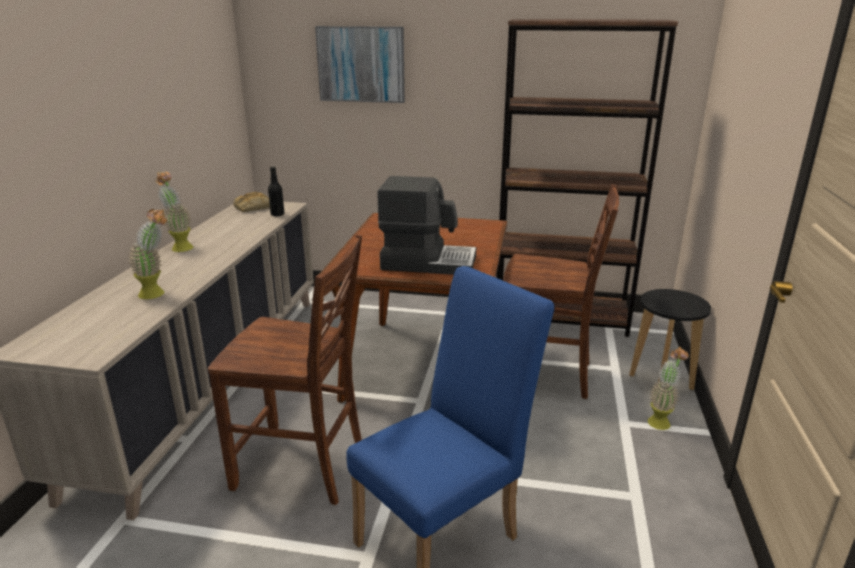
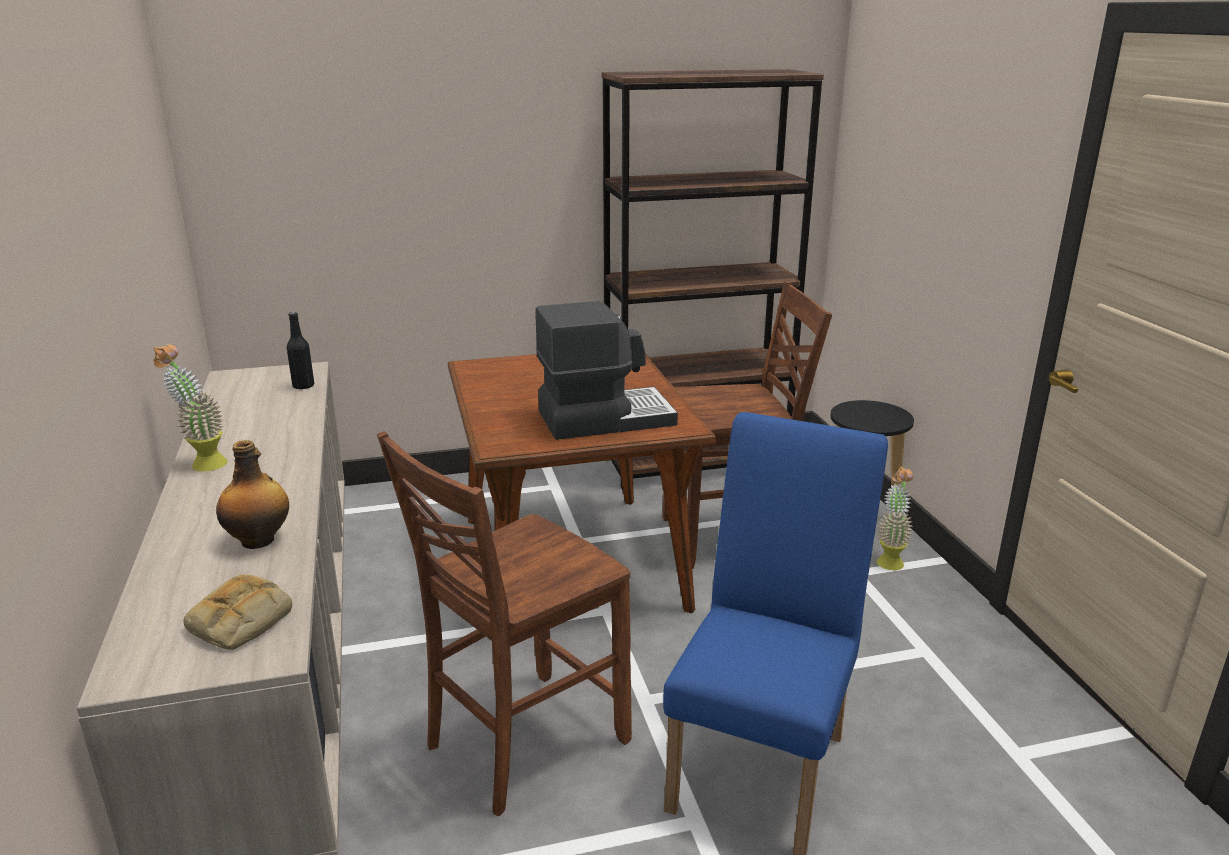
camera: 25 degrees left, 0 degrees up
(158, 294) = (259, 540): potted plant -> bottle
(252, 207) = (247, 381): bread -> bread (240, 622)
(303, 468) = (522, 743): brown chair -> brown chair turned 150 degrees clockwise
(361, 64) = (384, 143): picture -> none

